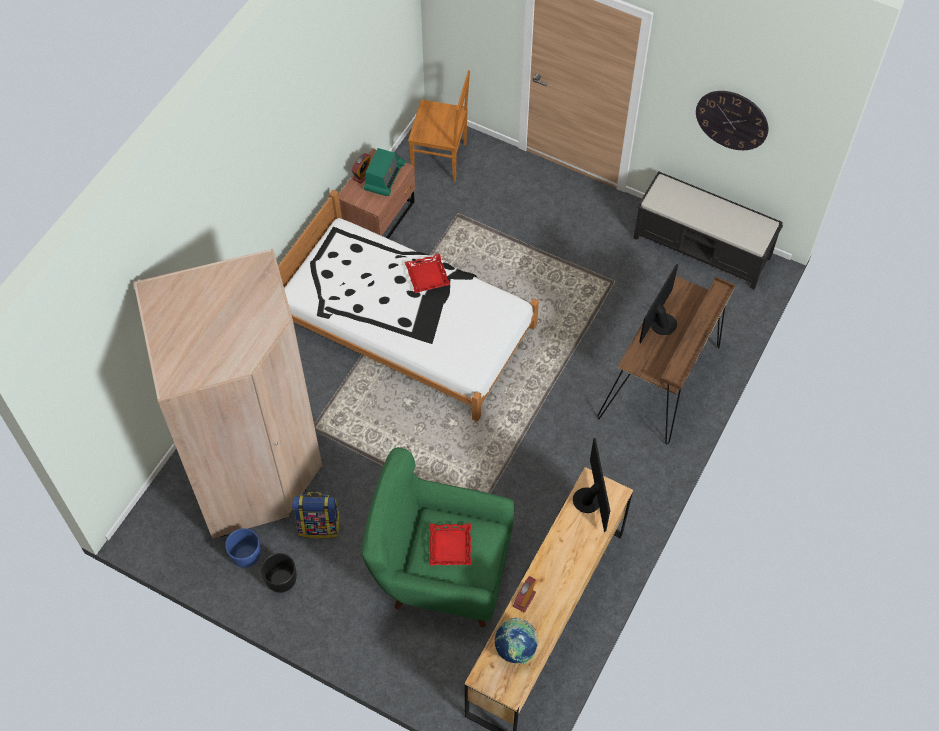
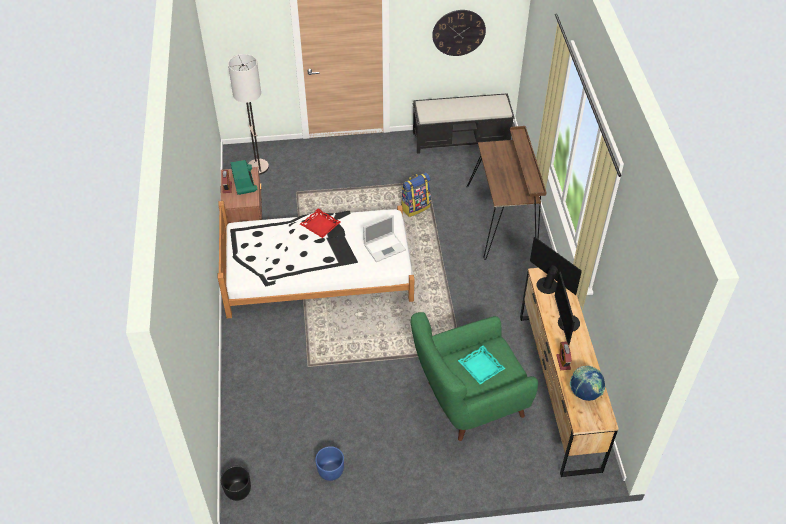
camera: 35 degrees left, 10 degrees down
(256, 467) = (290, 412): beige wardrobe -> none
(281, 580) = (368, 471): black planter -> black planter (238, 490)
(319, 525) = (365, 421): backpack -> backpack (415, 207)
(441, 159) = (258, 167): brown chair -> floor lamp
(449, 546) = (480, 367): red tray -> turquoise tray
(476, 342) = (385, 247): none -> laptop
(660, 323) = (497, 170): monitor -> monitor (566, 323)

